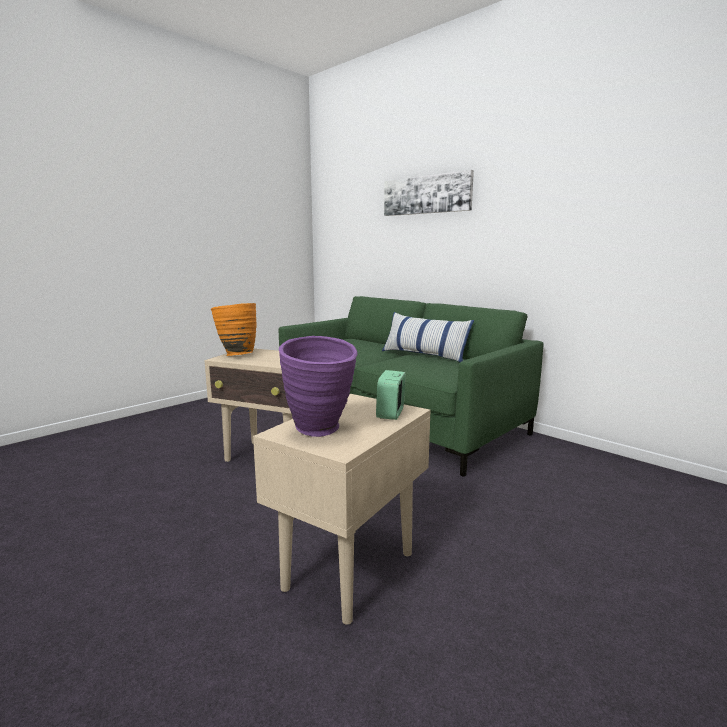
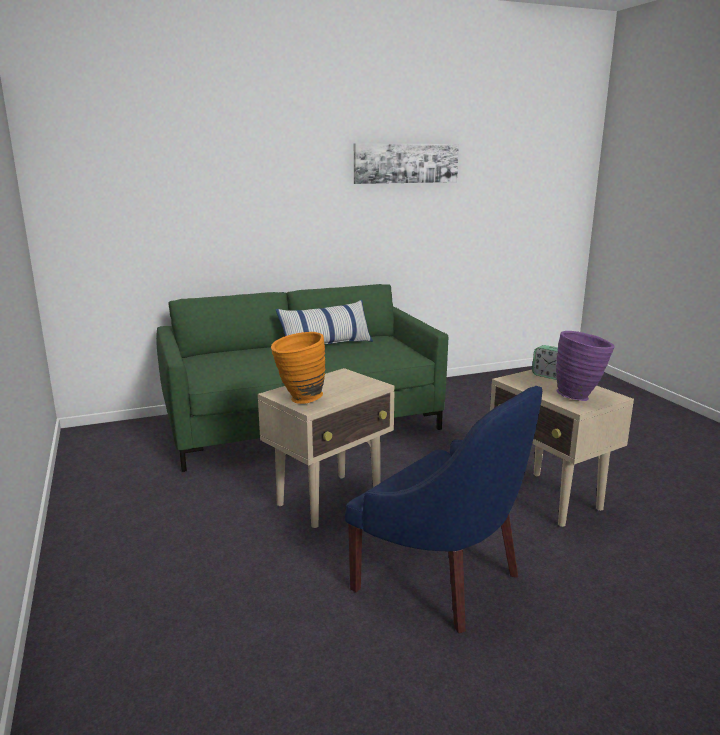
camera: 65 degrees left, 5 degrees up
(158, 528) = (443, 578): none -> blue armchair
(426, 195) = (250, 170): picture -> picture (405, 163)

